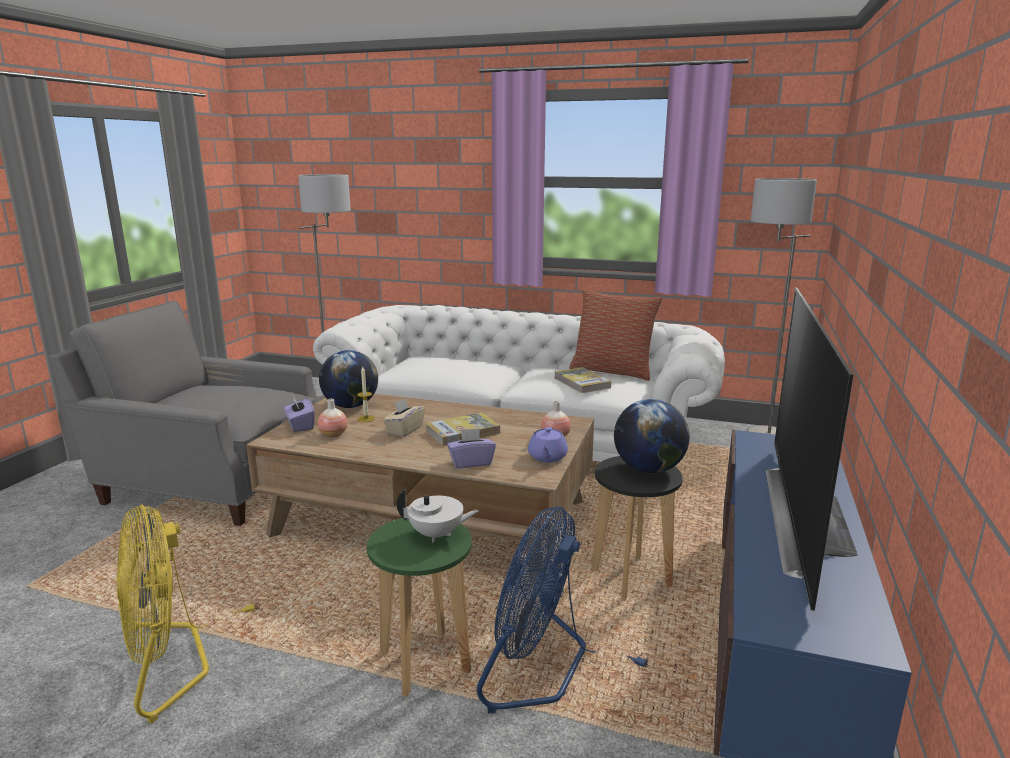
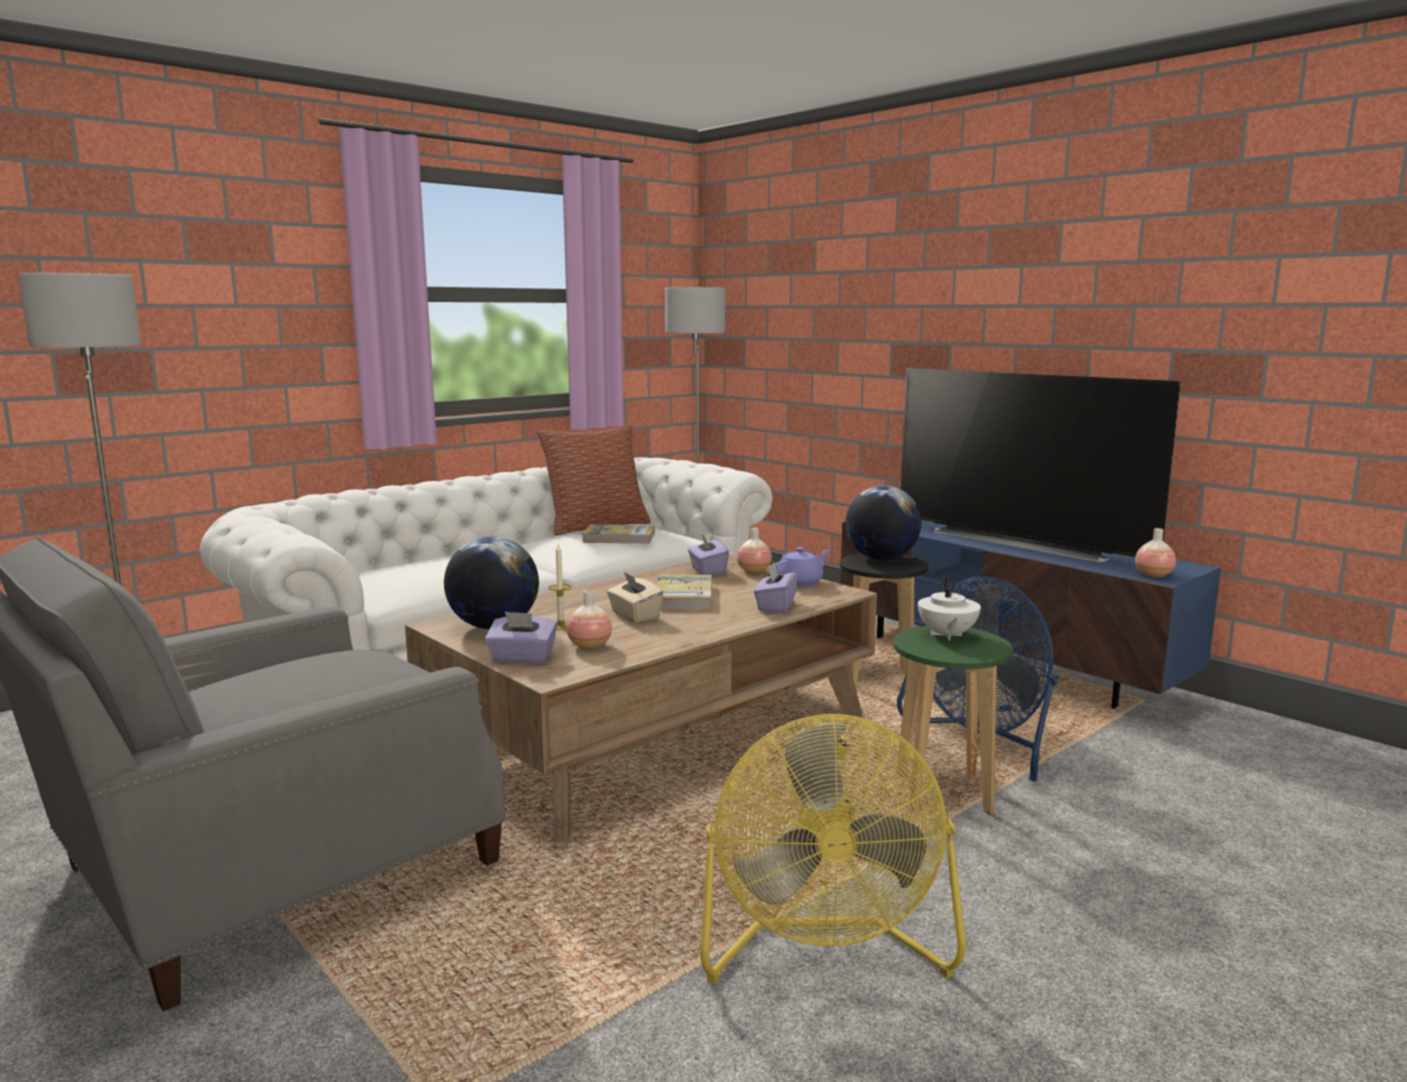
camera: 60 degrees left, 5 degrees down
(437, 535) = (946, 635): white teapot -> white teapot turned 150 degrees clockwise
(536, 424) = (707, 571): none -> purple tissue box
(547, 457) = (801, 582): purple teapot -> purple teapot turned 75 degrees counterclockwise
(770, 617) = (1153, 575): none -> vase

